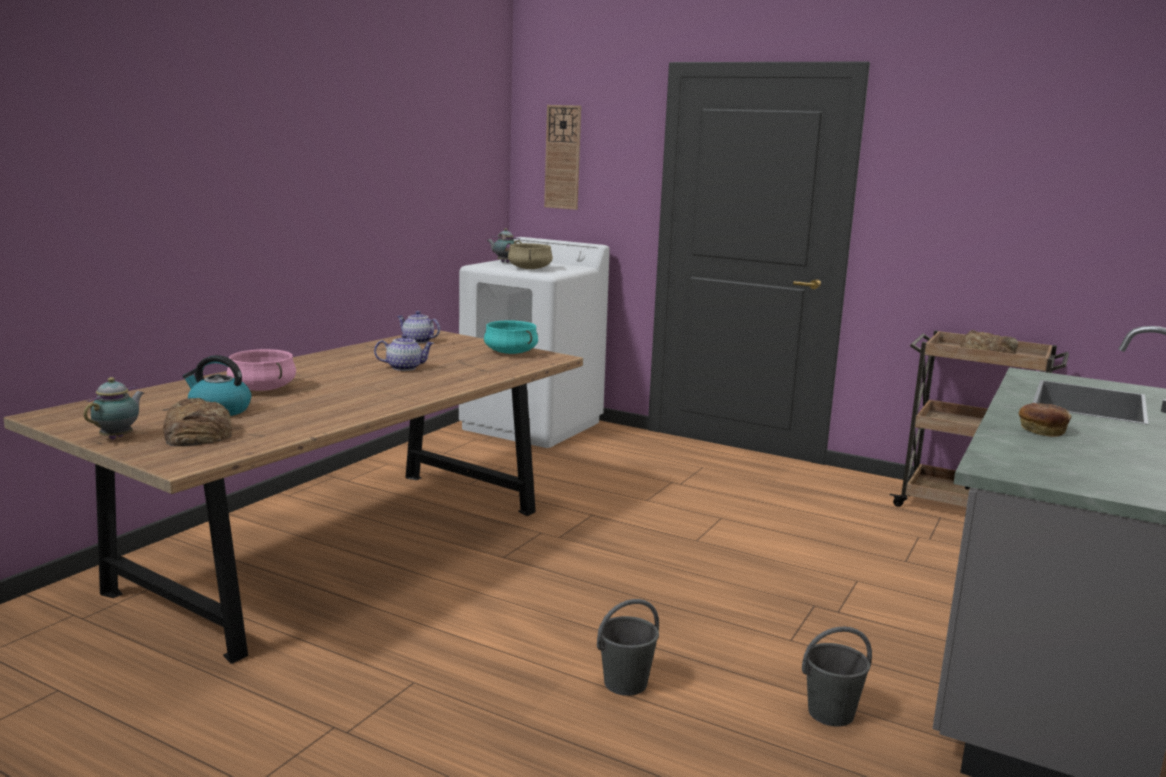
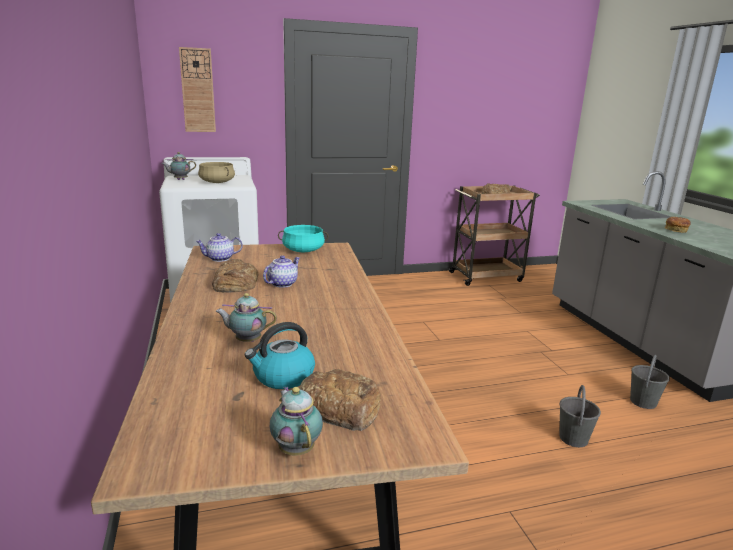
camera: 45 degrees left, 5 degrees up
(263, 388) = (246, 340): pink cooking pot -> teapot
(372, 358) = (235, 283): none -> bread

